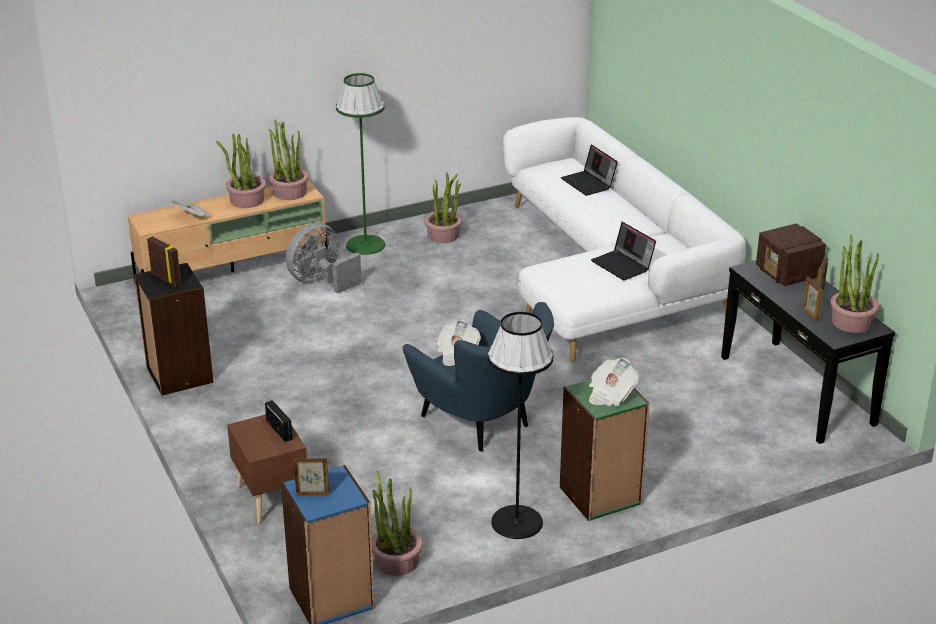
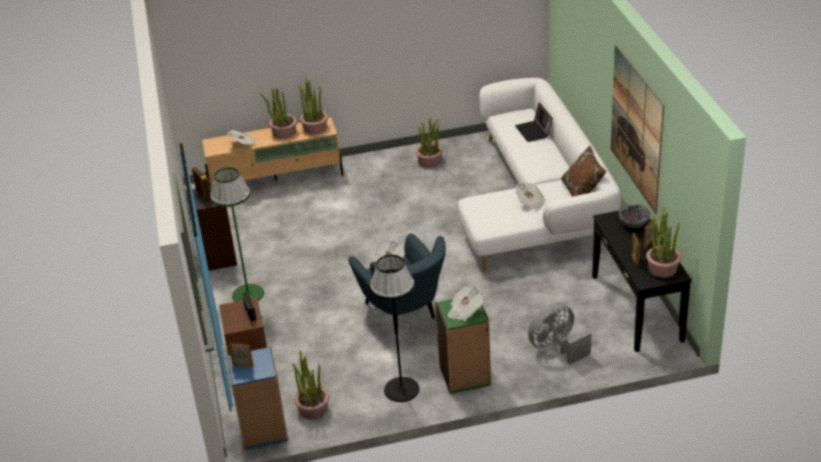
camera: 15 degrees right, 5 degrees up
(321, 282) = (332, 193): grey fan -> grey fan (556, 349)
(365, 245) = (372, 165): green floor lamp -> green floor lamp (248, 294)
(623, 265) = (530, 203): laptop -> newspaper
(685, 248) = (582, 191): none -> brown pillow
(777, 145) = (636, 128): none -> picture
(788, 274) = (634, 224): radio -> bowl

